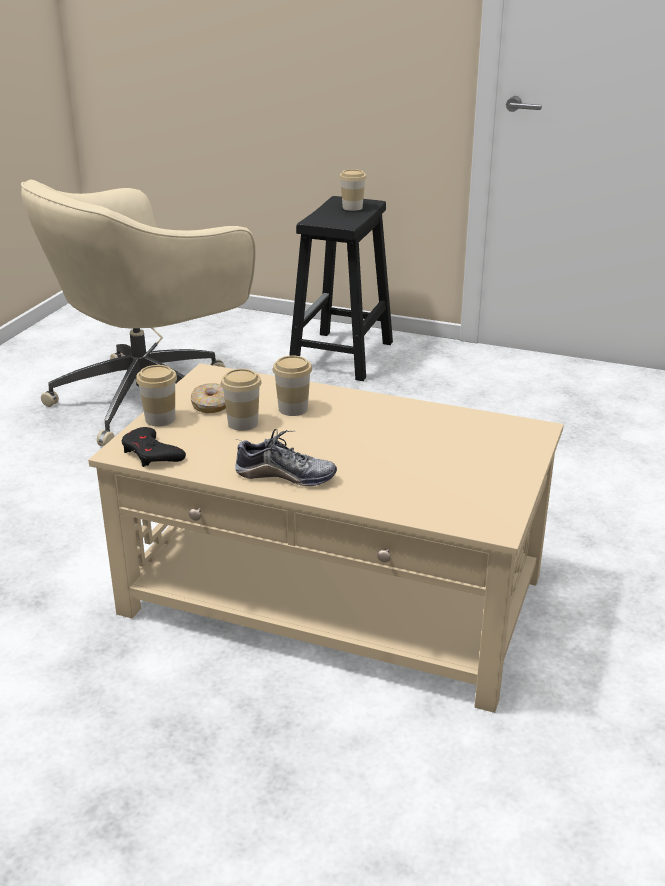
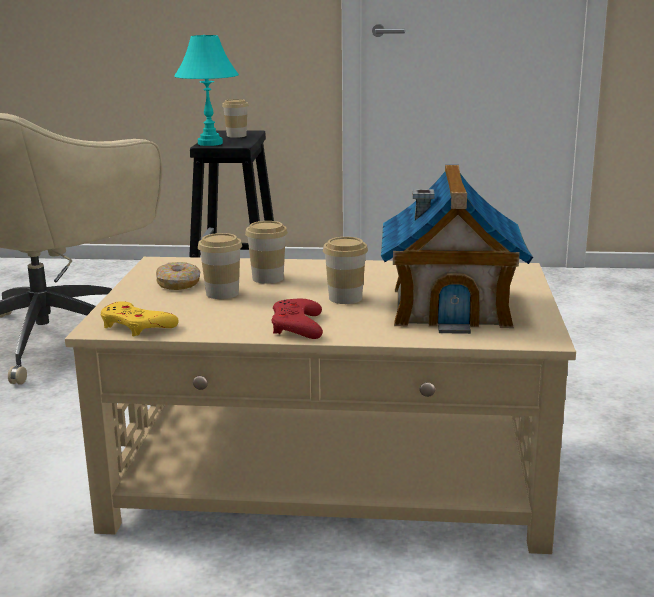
camera: 15 degrees left, 10 degrees down
(151, 453) = (136, 326): black game controller -> yellow game controller
(160, 419) = (128, 299): cup -> cup (345, 298)
(285, 476) = (297, 326): shoe -> red game controller
(318, 219) = (209, 143): none -> turquoise table lamp
(438, 472) = (451, 306): none -> toy house

